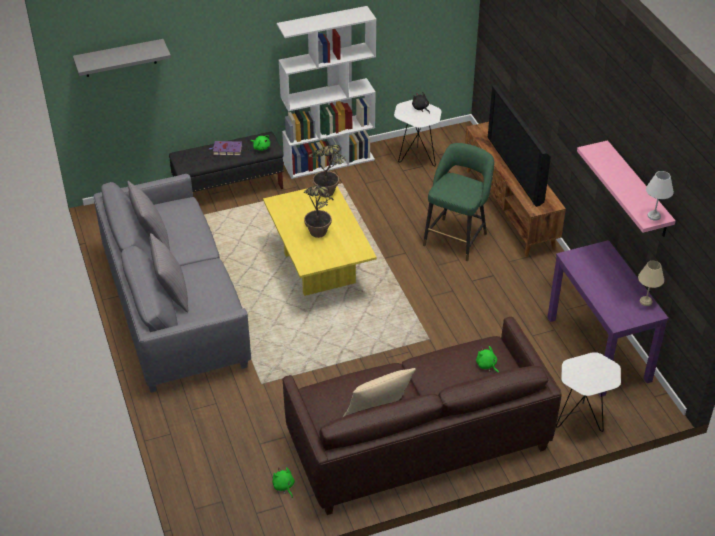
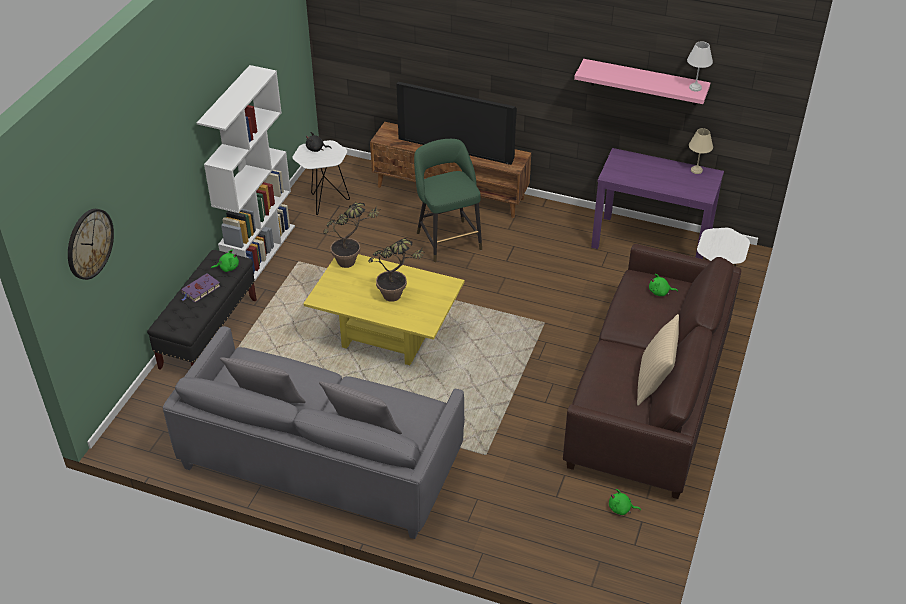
camera: 50 degrees left, 0 degrees up
(120, 58) = (89, 243): grey shelf -> wall clock

